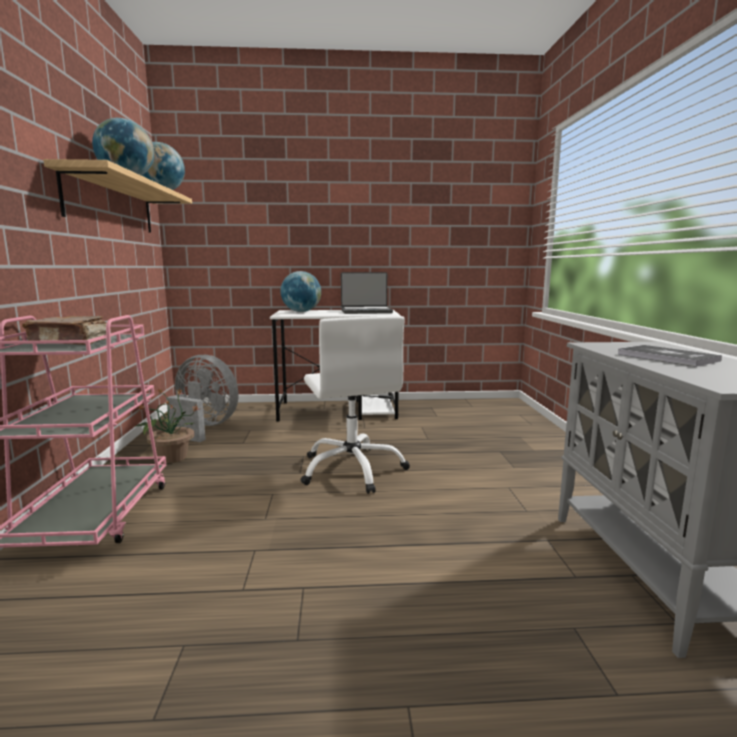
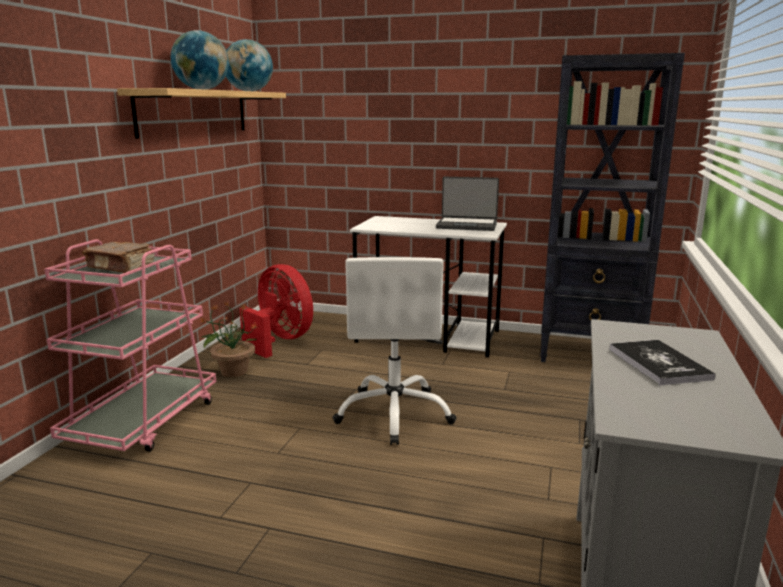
camera: 20 degrees right, 5 degrees up
(204, 428) = (280, 341): grey fan -> red fan
(301, 312) = (394, 221): globe -> none
(470, 408) = (590, 353): none -> black bookcase

